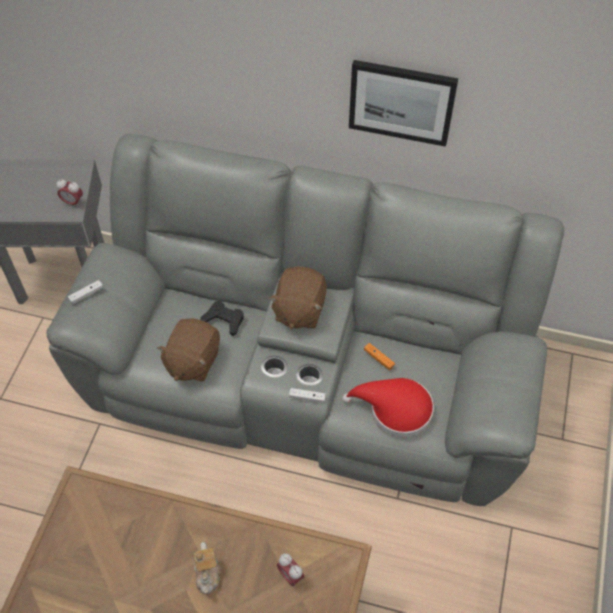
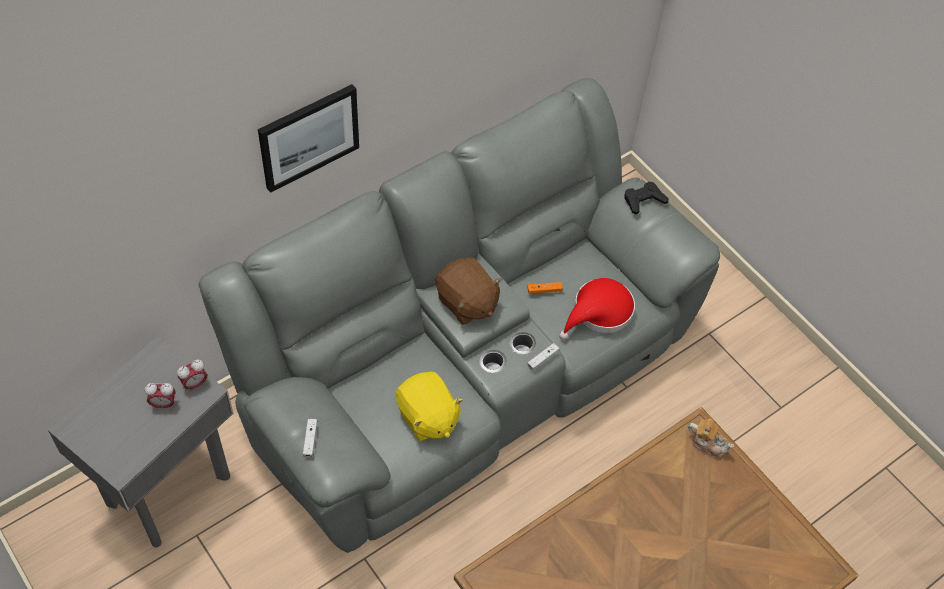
camera: 55 degrees left, 0 degrees up
(192, 361) = (427, 417): brown plush toy -> yellow plush toy
(208, 574) = (639, 530): teapot -> teapot (708, 443)
(224, 320) = (407, 368): black game controller -> black game controller (643, 200)
(290, 576) = (684, 475): alarm clock -> alarm clock (163, 404)
(401, 102) = (450, 65): picture -> picture (308, 136)

